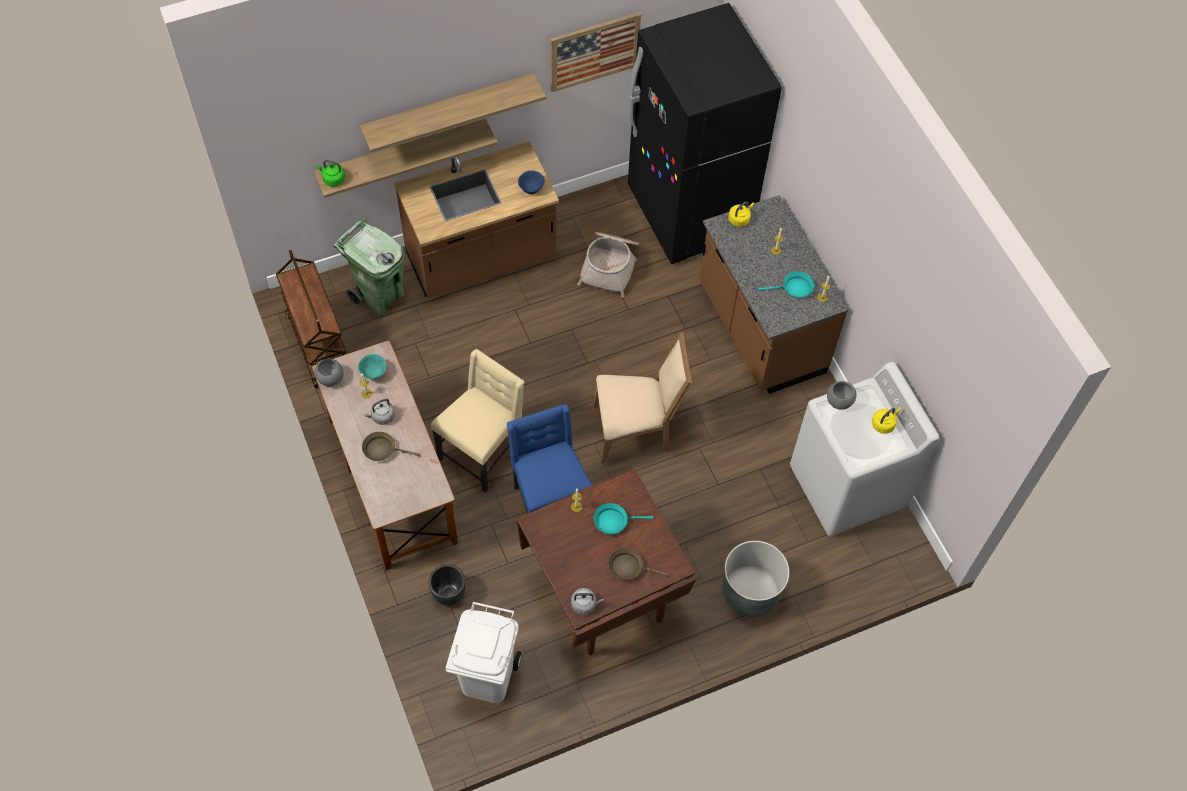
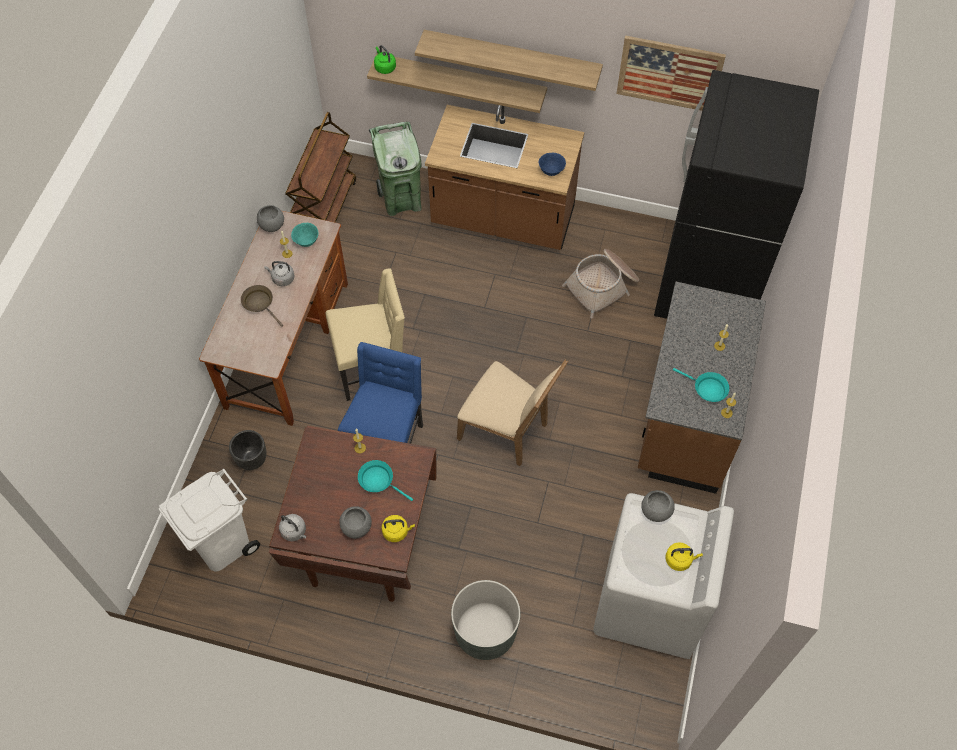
camera: 40 degrees right, 0 degrees up
(628, 567) = (356, 527): brown frying pan -> grey bowl
(739, 219) = (709, 300): yellow kettle -> yellow kettle (397, 531)

